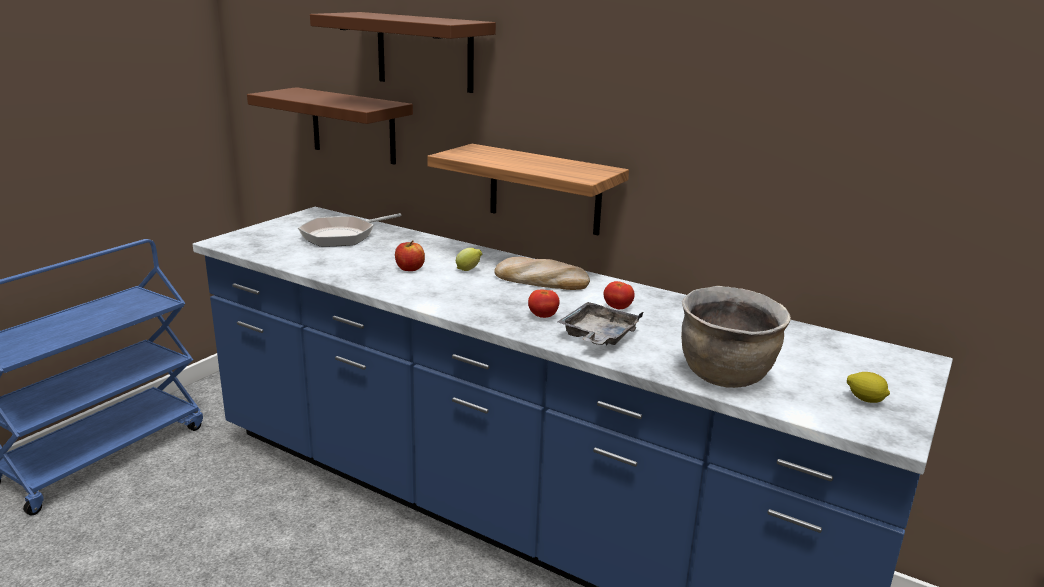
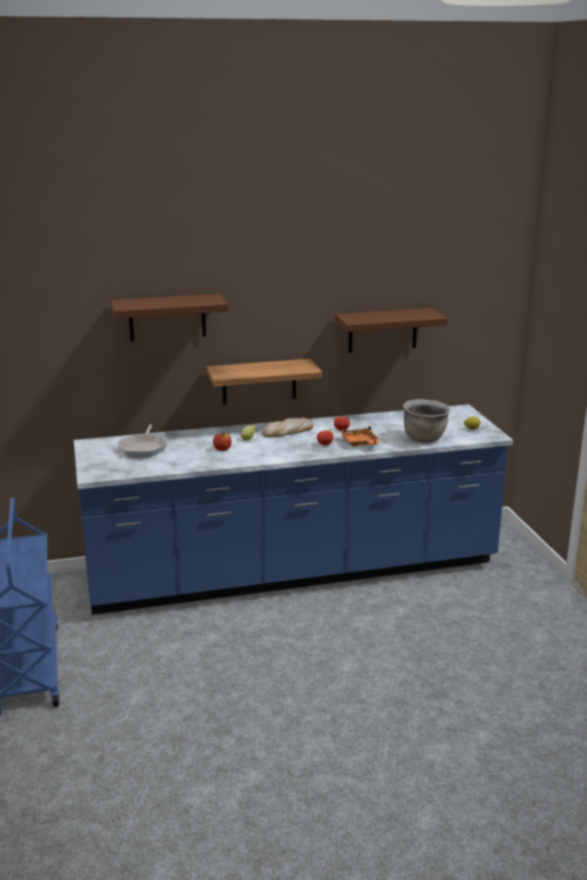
camera: 45 degrees left, 0 degrees up
(353, 126) = (105, 375): brown shelf -> brown shelf (382, 330)
(598, 336) = (360, 443): grey tray -> orange tray

